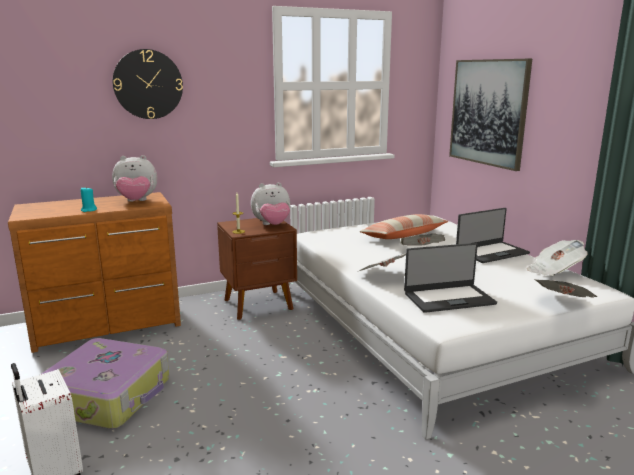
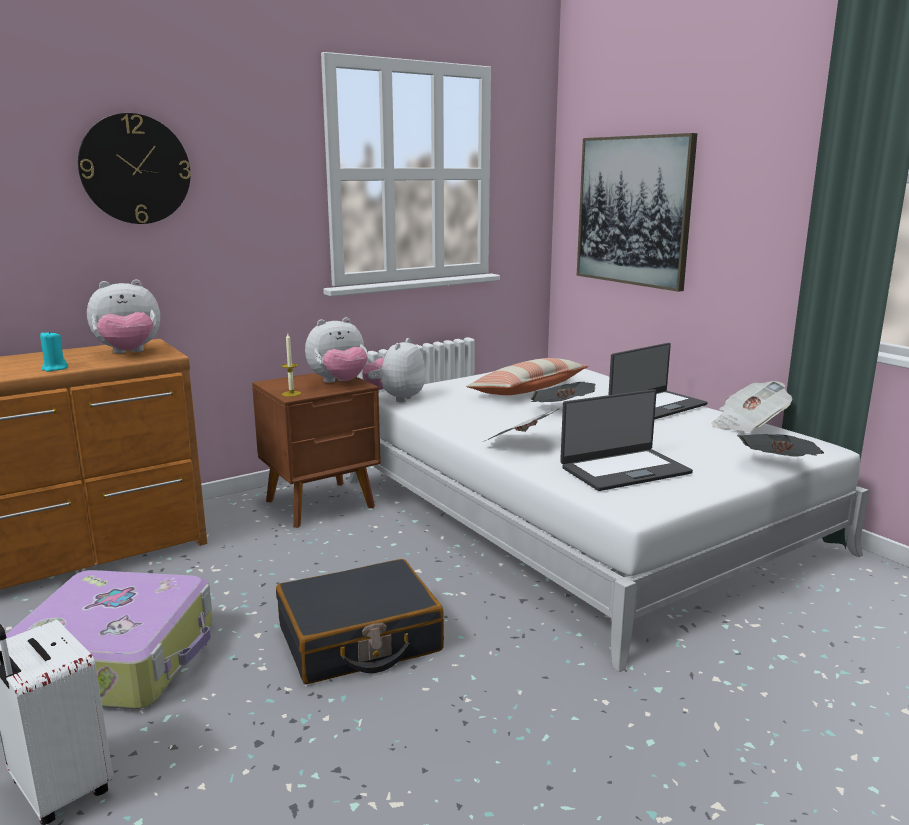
camera: 10 degrees left, 0 degrees up
(258, 399) = (359, 640): none -> black suitcase
(312, 237) = (396, 398): none -> plush toy

